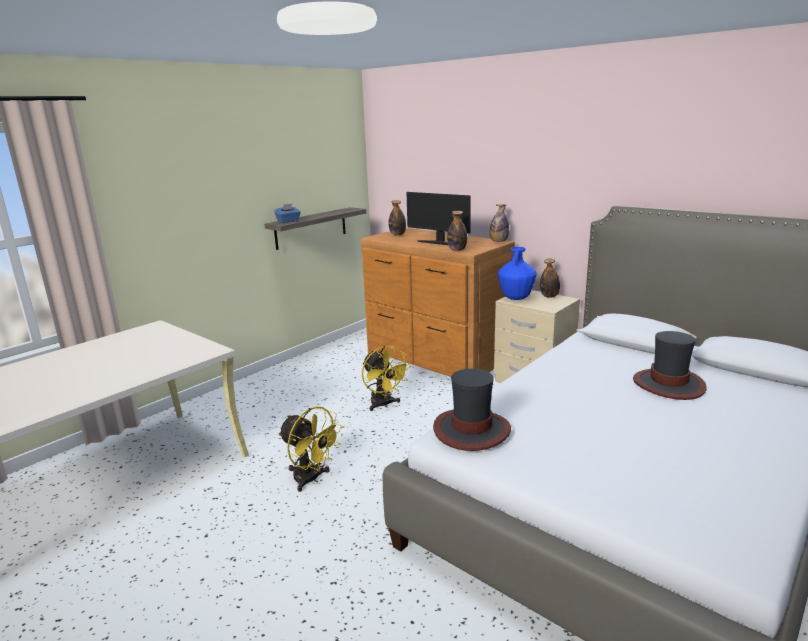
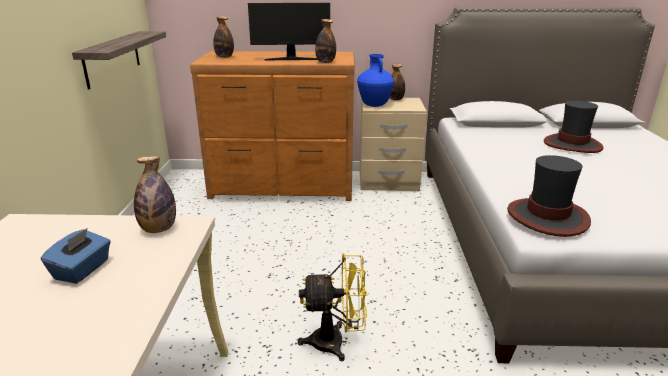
camera: 40 degrees left, 5 degrees up
(288, 221) = (103, 47): blue tissue box -> blue tissue box (82, 270)
(384, 405) = (297, 241): yellow fan -> none
(499, 241) = (341, 52): bottle -> bottle (158, 229)

